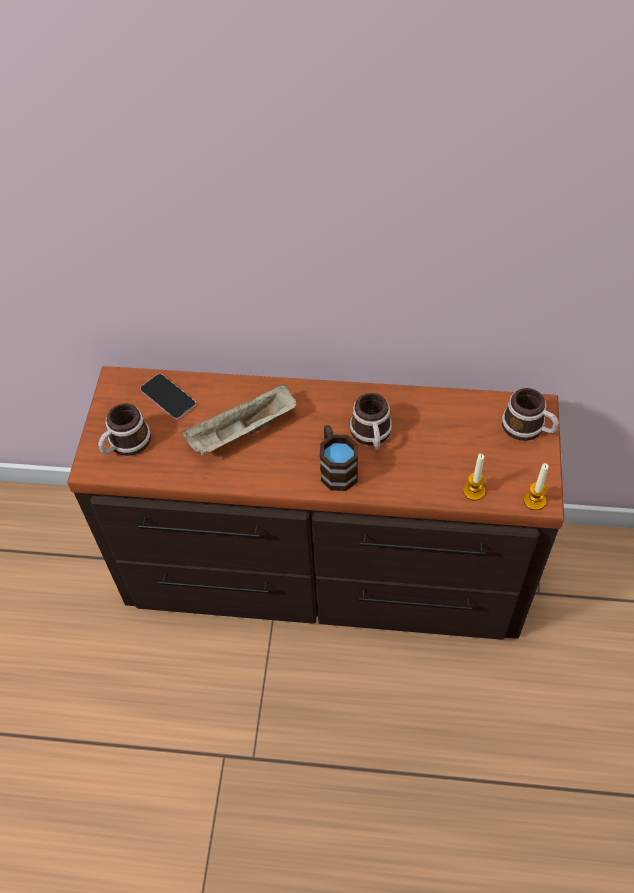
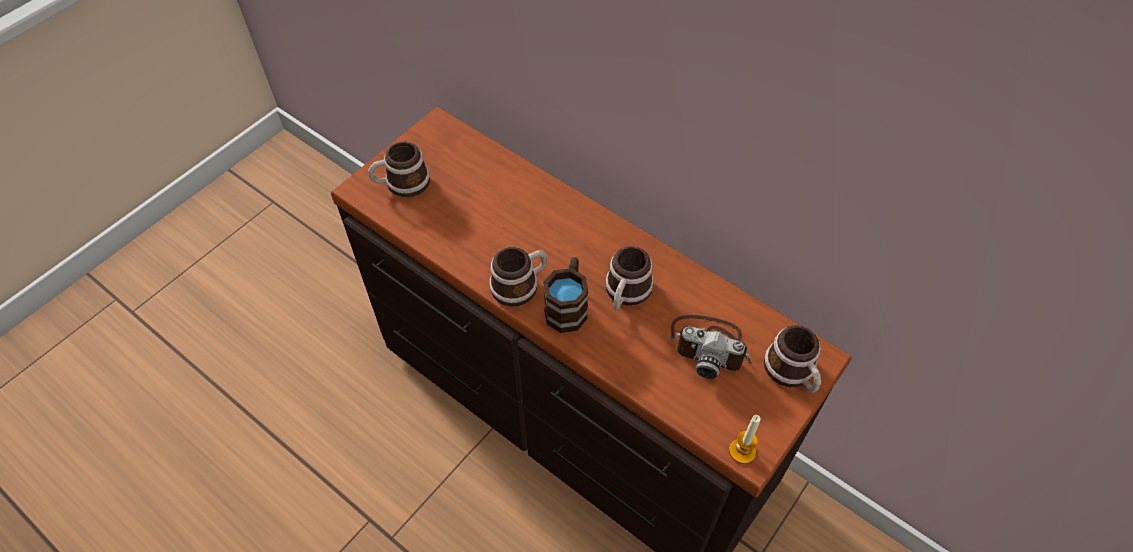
camera: 30 degrees right, 0 degrees up
(168, 397) = (469, 161): phone -> none
(242, 433) = (507, 226): beige tray -> none
(287, 472) = (520, 285): none -> mug
(459, 440) = (709, 345): none -> camera
(473, 491) = (685, 405): candle -> none

